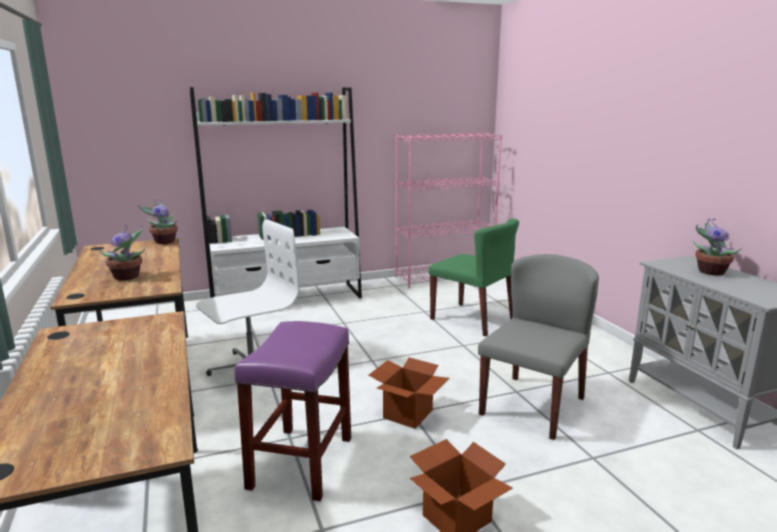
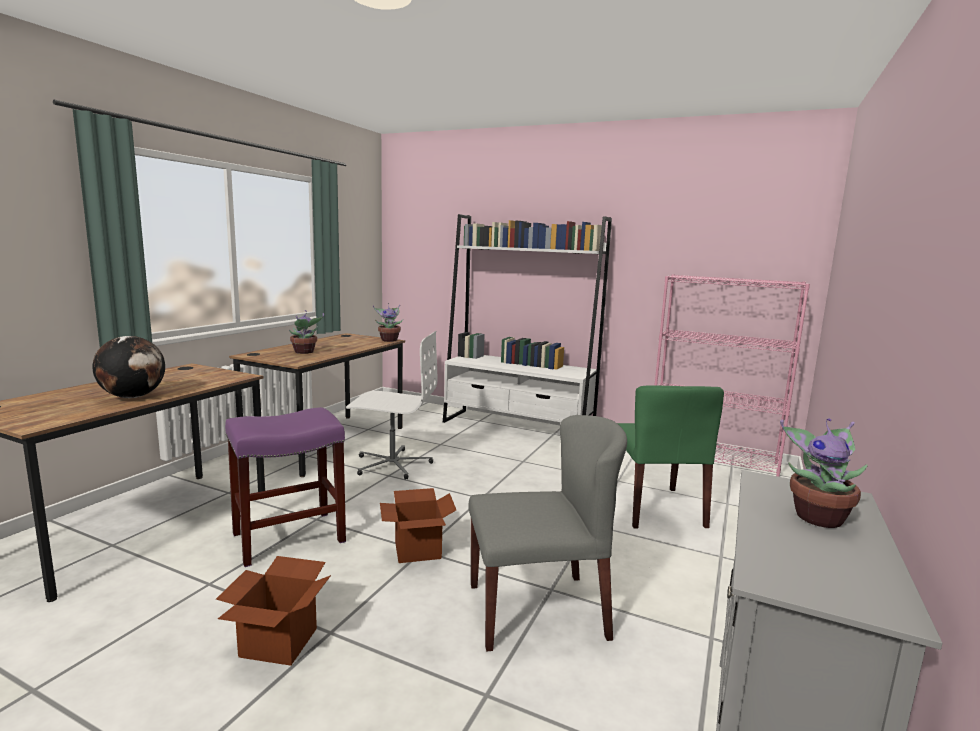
camera: 45 degrees right, 5 degrees down
(140, 379) = (133, 397): none -> globe

